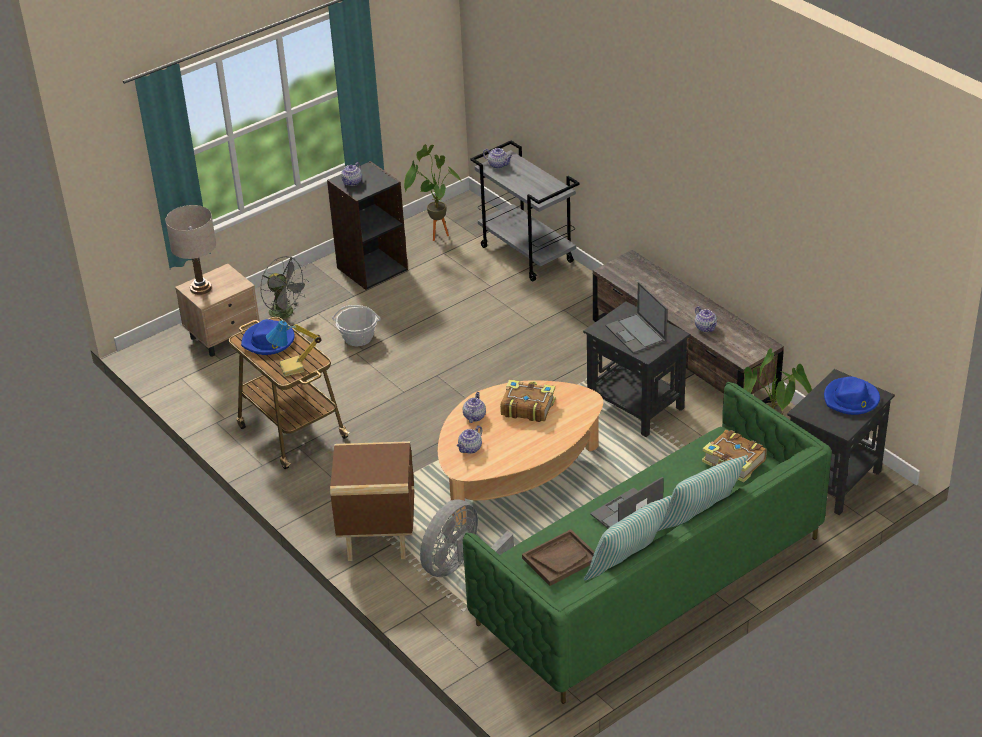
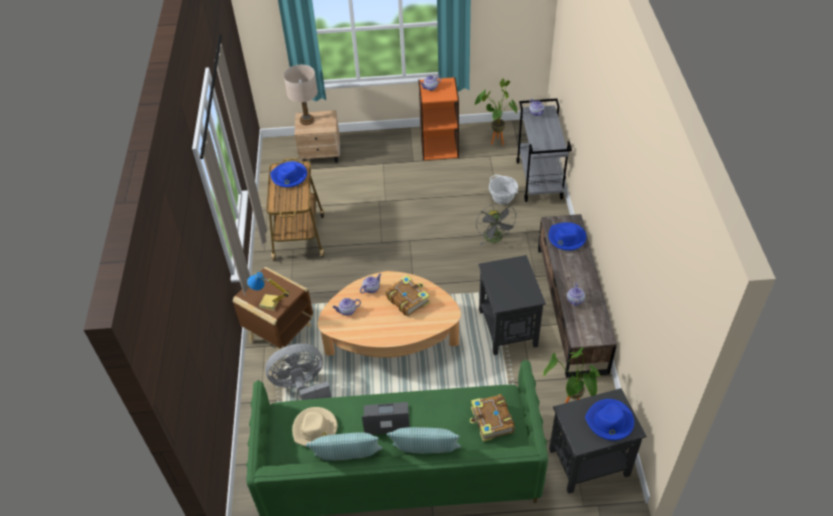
camera: 35 degrees right, 10 degrees up
(286, 314) = (366, 155): grey fan -> grey fan (495, 239)
(292, 368) = (284, 202): table lamp -> table lamp (269, 303)
(358, 338) = (389, 191): basket -> basket (502, 197)
(372, 268) = (439, 147): black bookcase -> orange bookcase
(560, 559) = (315, 429): brown tray -> beige hat
(636, 334) = (509, 284): laptop -> none
(640, 277) = (566, 238): none -> blue hat

